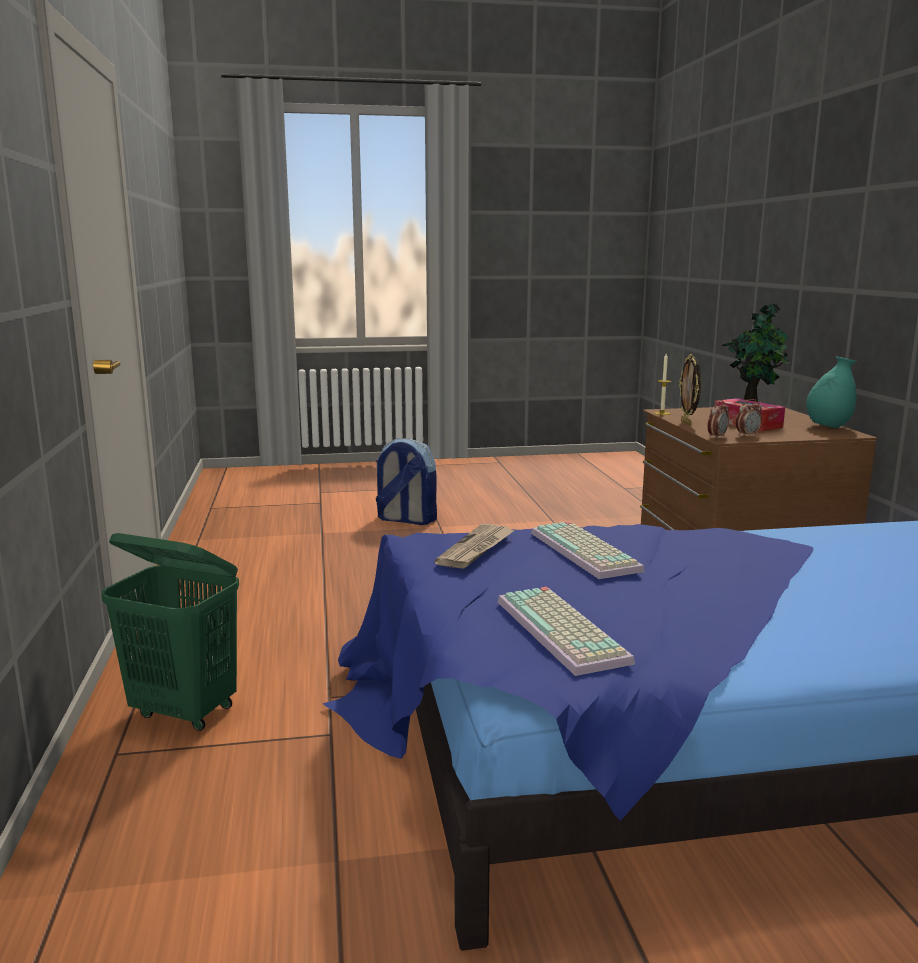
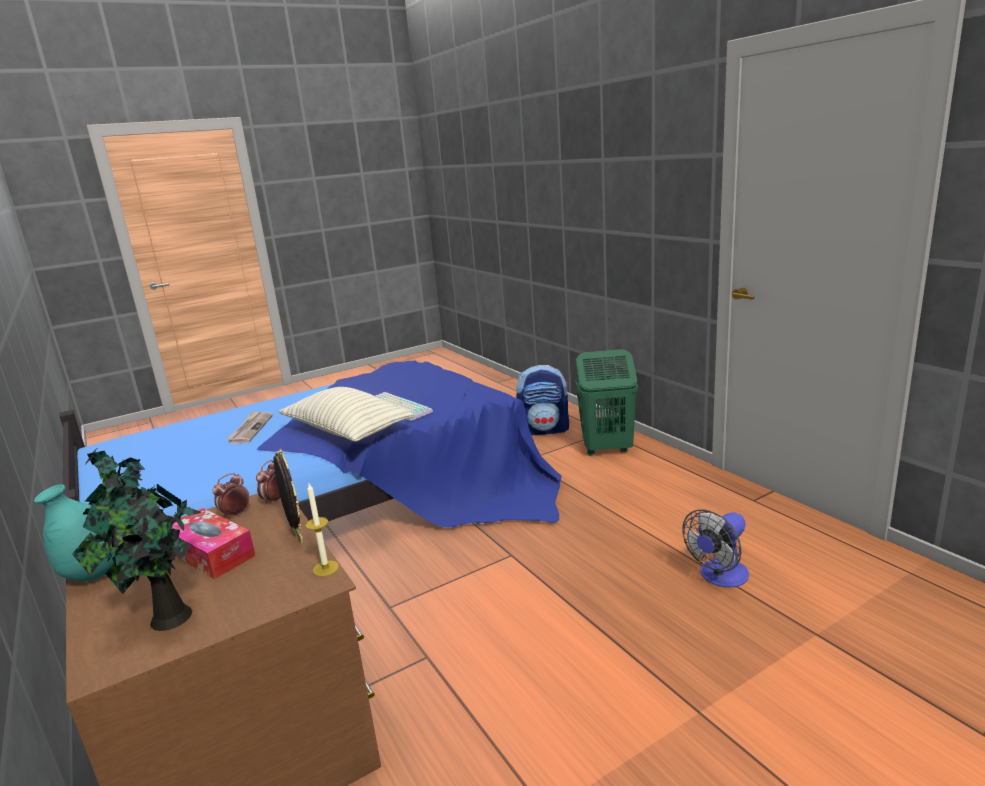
camera: 160 degrees right, 5 degrees up
(325, 563) = (719, 577): none -> fan
(405, 519) = (770, 717): backpack -> backpack (544, 430)
(476, 549) = (455, 395): newspaper -> newspaper (250, 429)
(564, 631) = (395, 376): keyboard -> none
(670, 542) = (347, 431): none -> pillow

